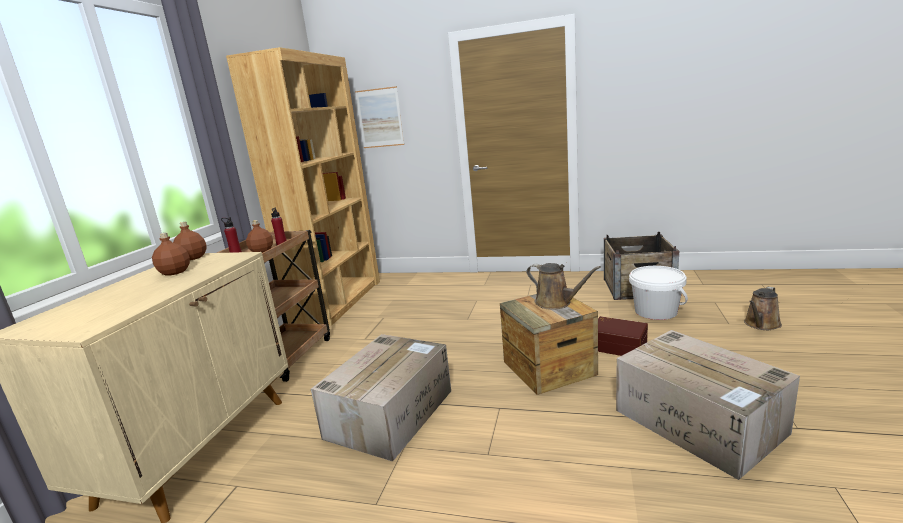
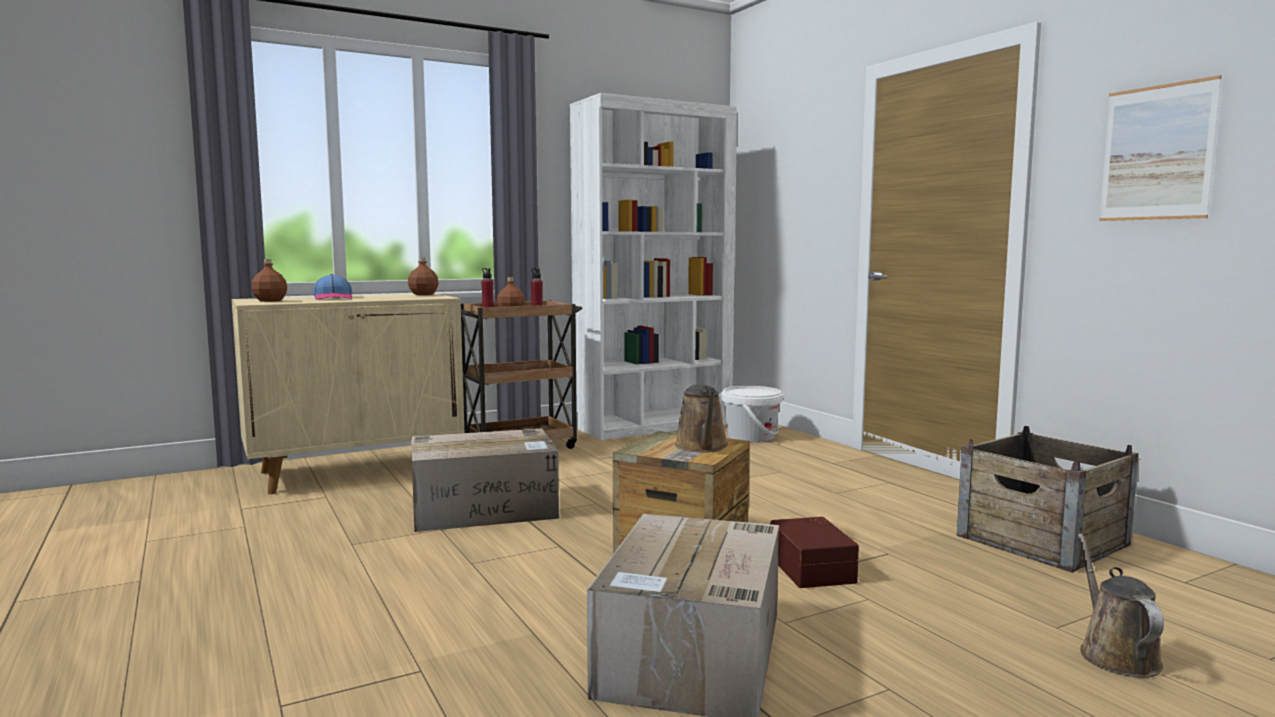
camera: 45 degrees right, 10 degrees down
(130, 291) = (333, 298): none -> cap
(175, 272) = (384, 296): brown bottle -> brown bottle (270, 300)
(338, 301) = (654, 425): brown bookcase -> white bookcase
(380, 118) = (780, 190): picture -> picture (1156, 153)
(656, 311) = (979, 568): white bucket -> white bucket (751, 437)
(761, 324) = (1115, 654): brown watering can -> brown watering can turned 90 degrees clockwise

